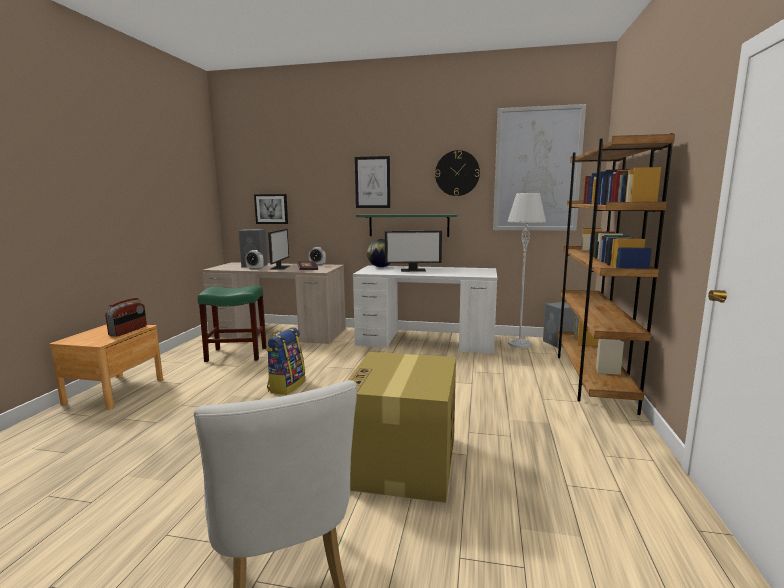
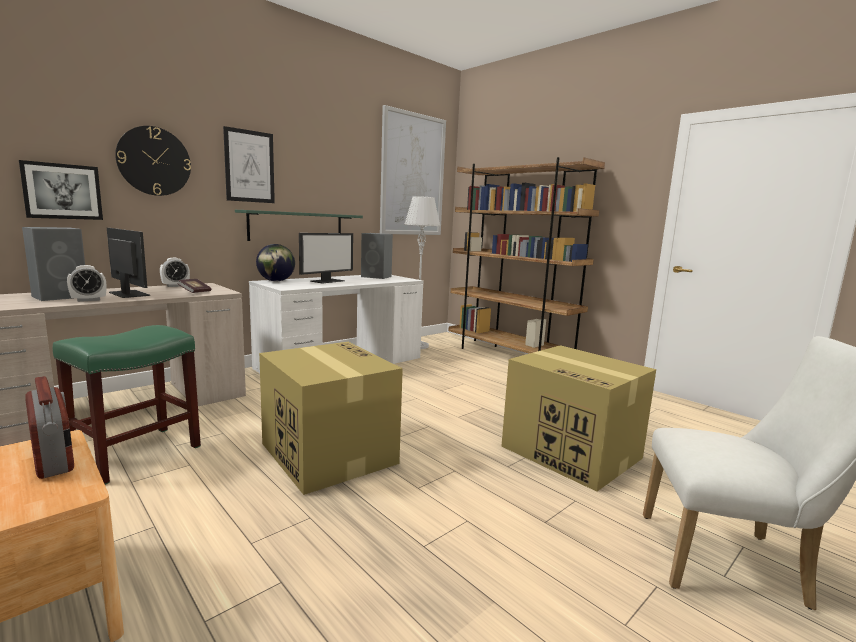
camera: 55 degrees left, 0 degrees up
(286, 386) = (327, 452): backpack -> cardboard box
(457, 173) = (347, 168): wall clock -> wall clock (154, 161)
(558, 343) = (437, 339): grey speaker -> grey speaker (377, 277)

